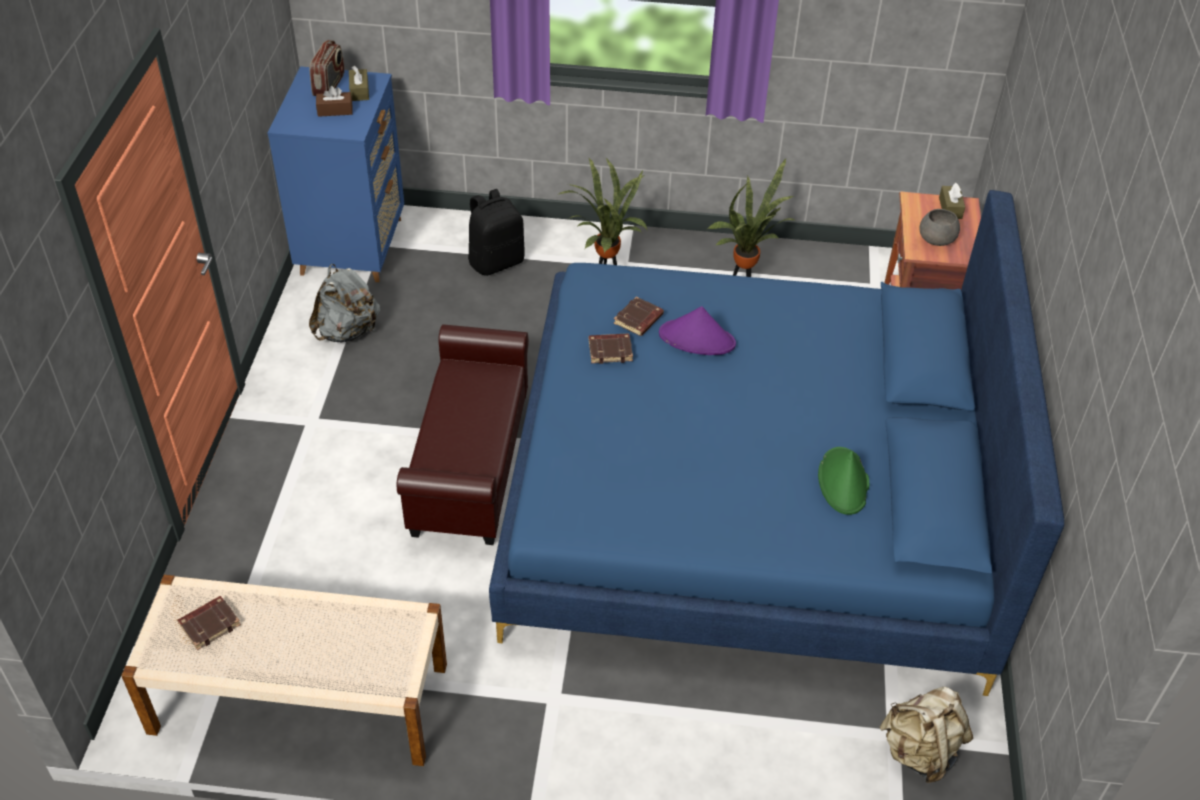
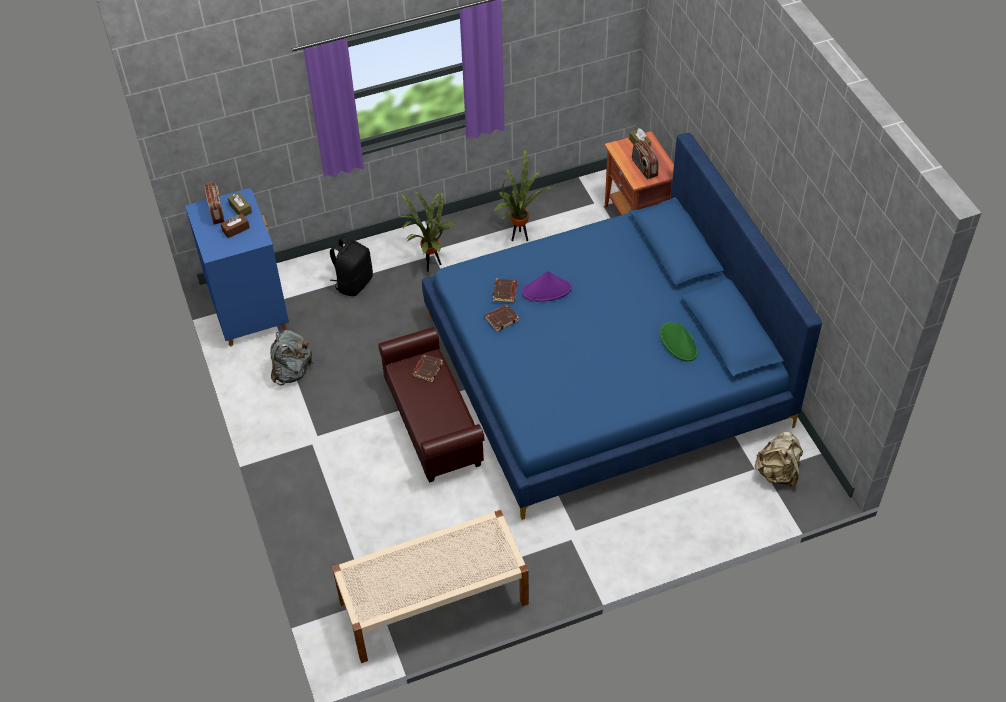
camera: 25 degrees left, 5 degrees up
(210, 624) = (381, 580): brown book -> brown book (427, 369)
(937, 239) = (644, 168): grey bowl -> radio

